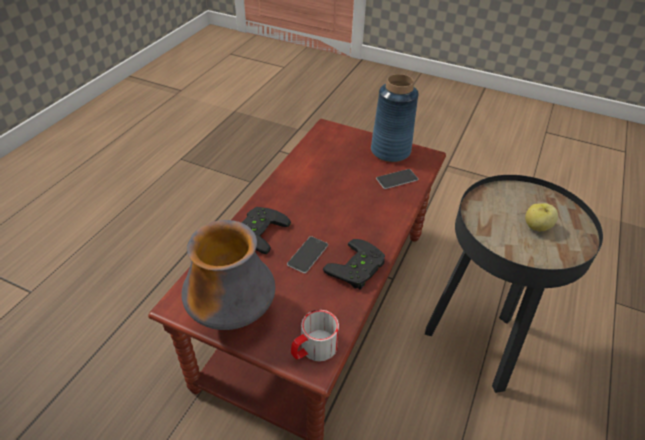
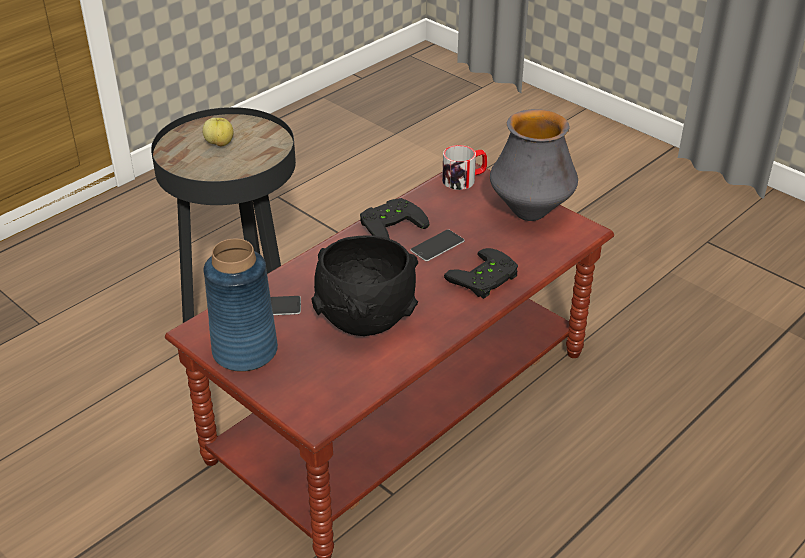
camera: 160 degrees left, 5 degrees down
(331, 183) = (365, 320): none -> black bowl

